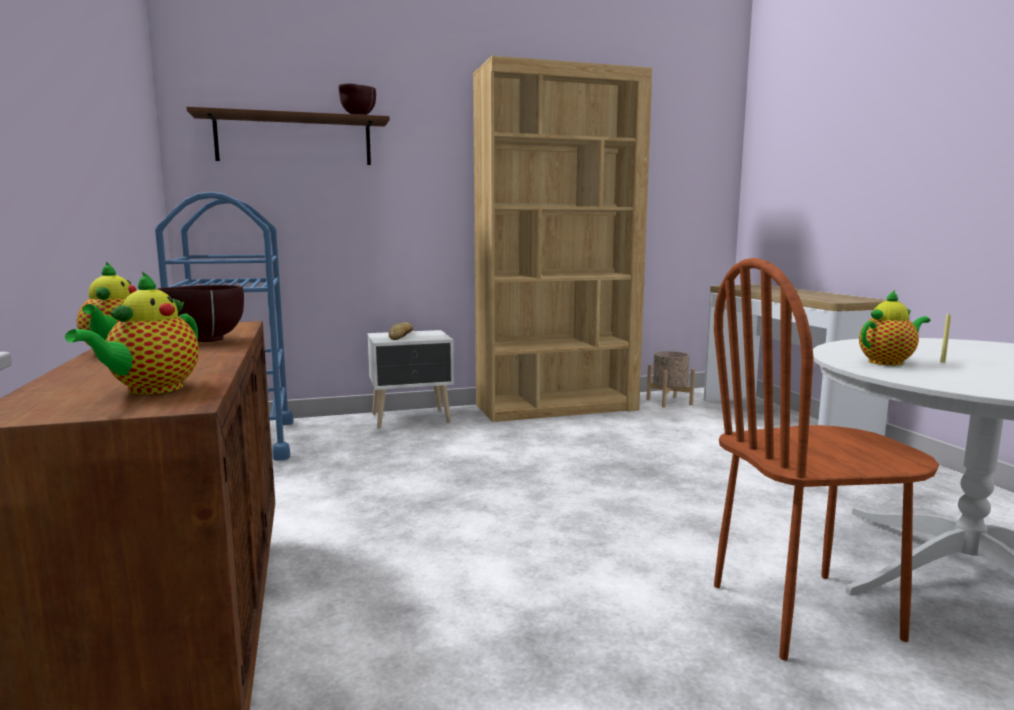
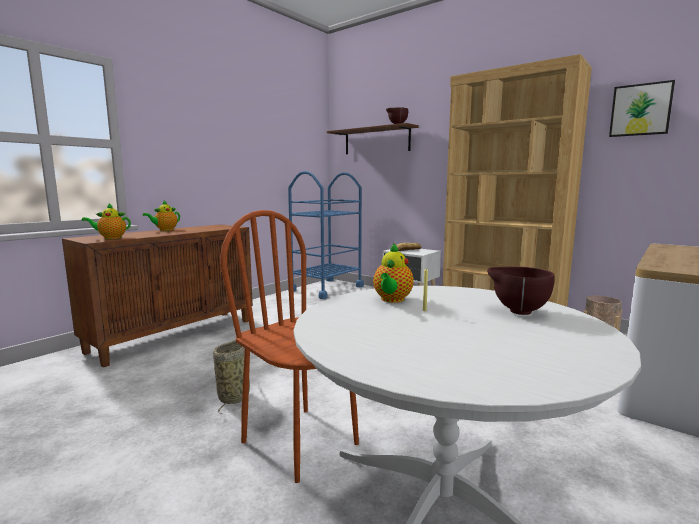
camera: 55 degrees right, 0 degrees up
(204, 340) = (195, 230): brown bowl -> brown bowl (517, 311)
(616, 633) = (234, 396): none -> basket
(665, 142) = (640, 110): none -> picture
(888, 362) = (392, 300): teapot -> teapot turned 75 degrees clockwise

